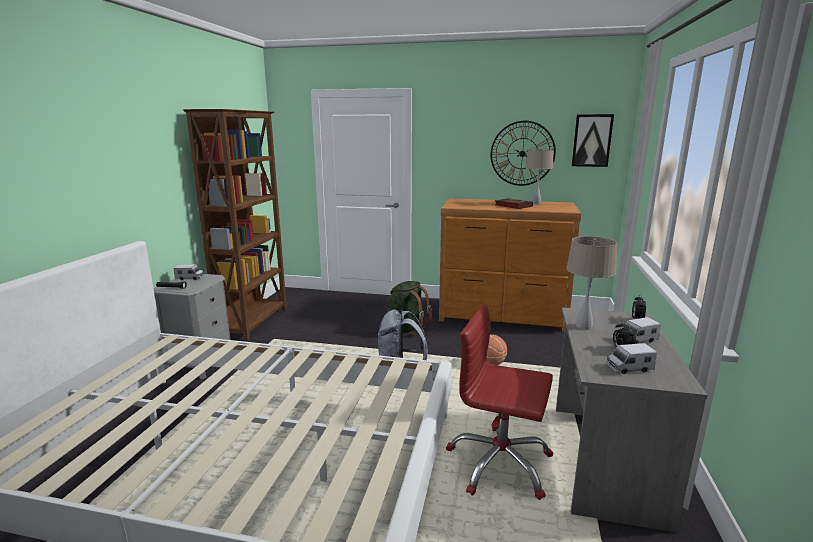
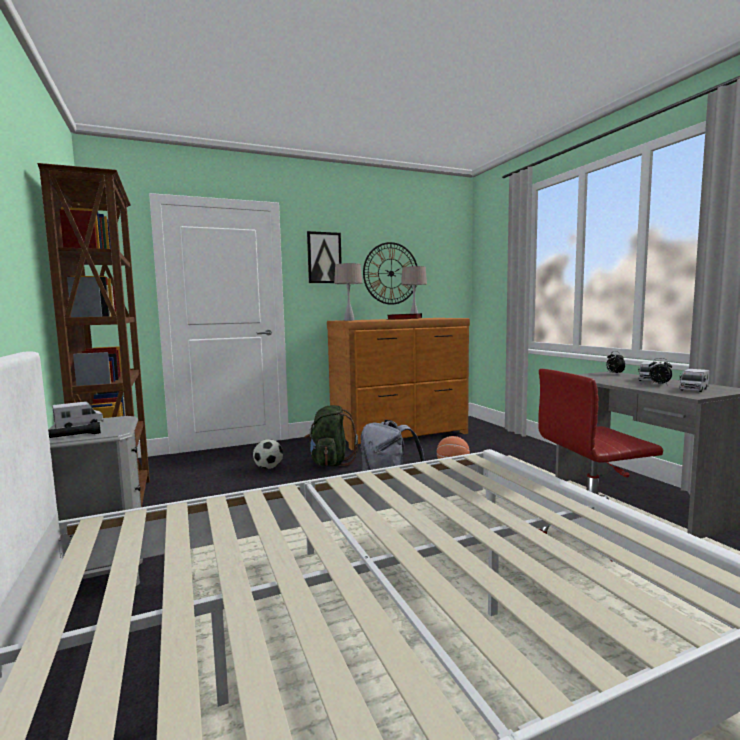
camera: 35 degrees left, 10 degrees down
(361, 320) = (268, 468): none -> football
(584, 326) = (601, 380): beige table lamp -> beige table lamp (349, 320)
(592, 140) = (444, 262): picture -> picture (324, 258)

